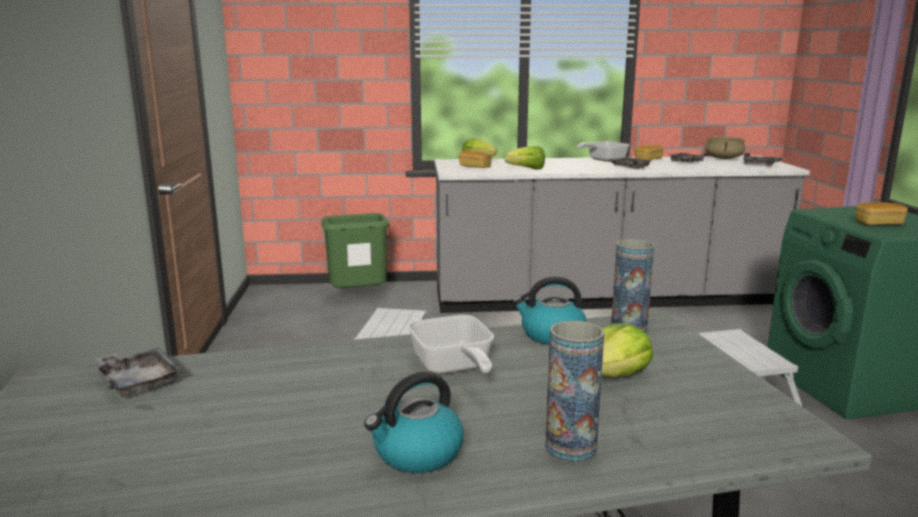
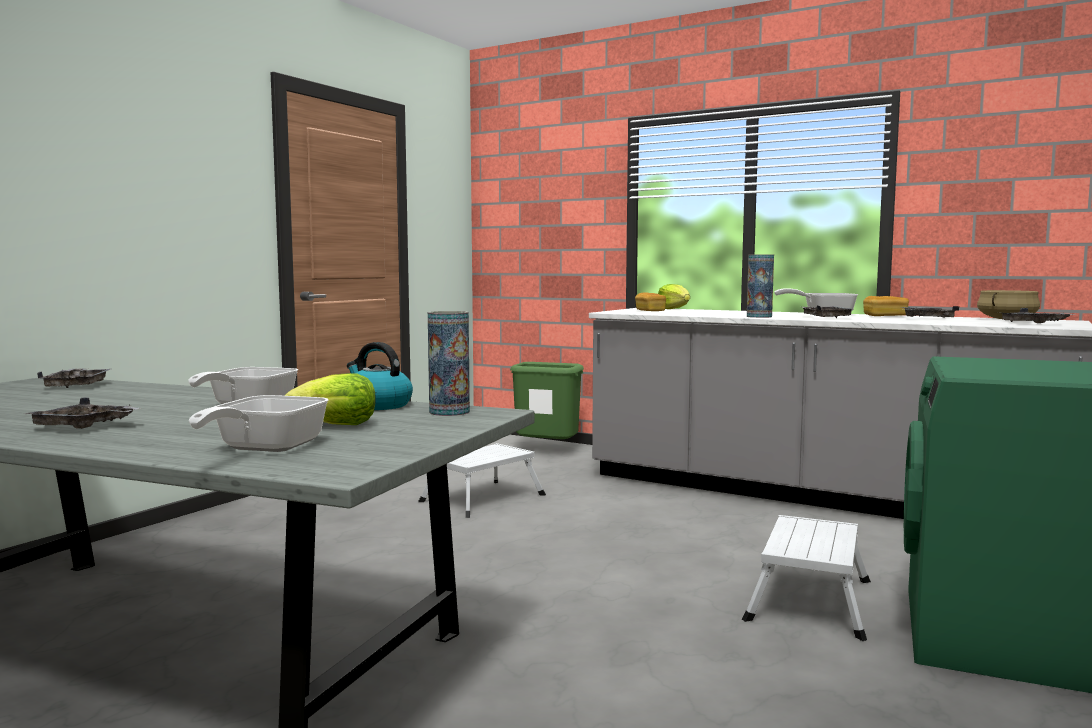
camera: 35 degrees right, 10 degrees down
(417, 453) = (84, 427): kettle -> grey tray
(527, 169) = (697, 314): lettuce -> none
(570, 448) = (166, 441): vase -> vase (759, 316)
(671, 428) = (263, 448): none -> frying pan
(878, 224) = (1006, 370): bread -> none

